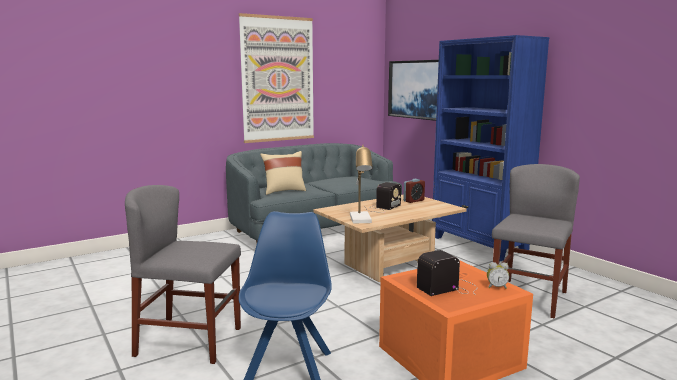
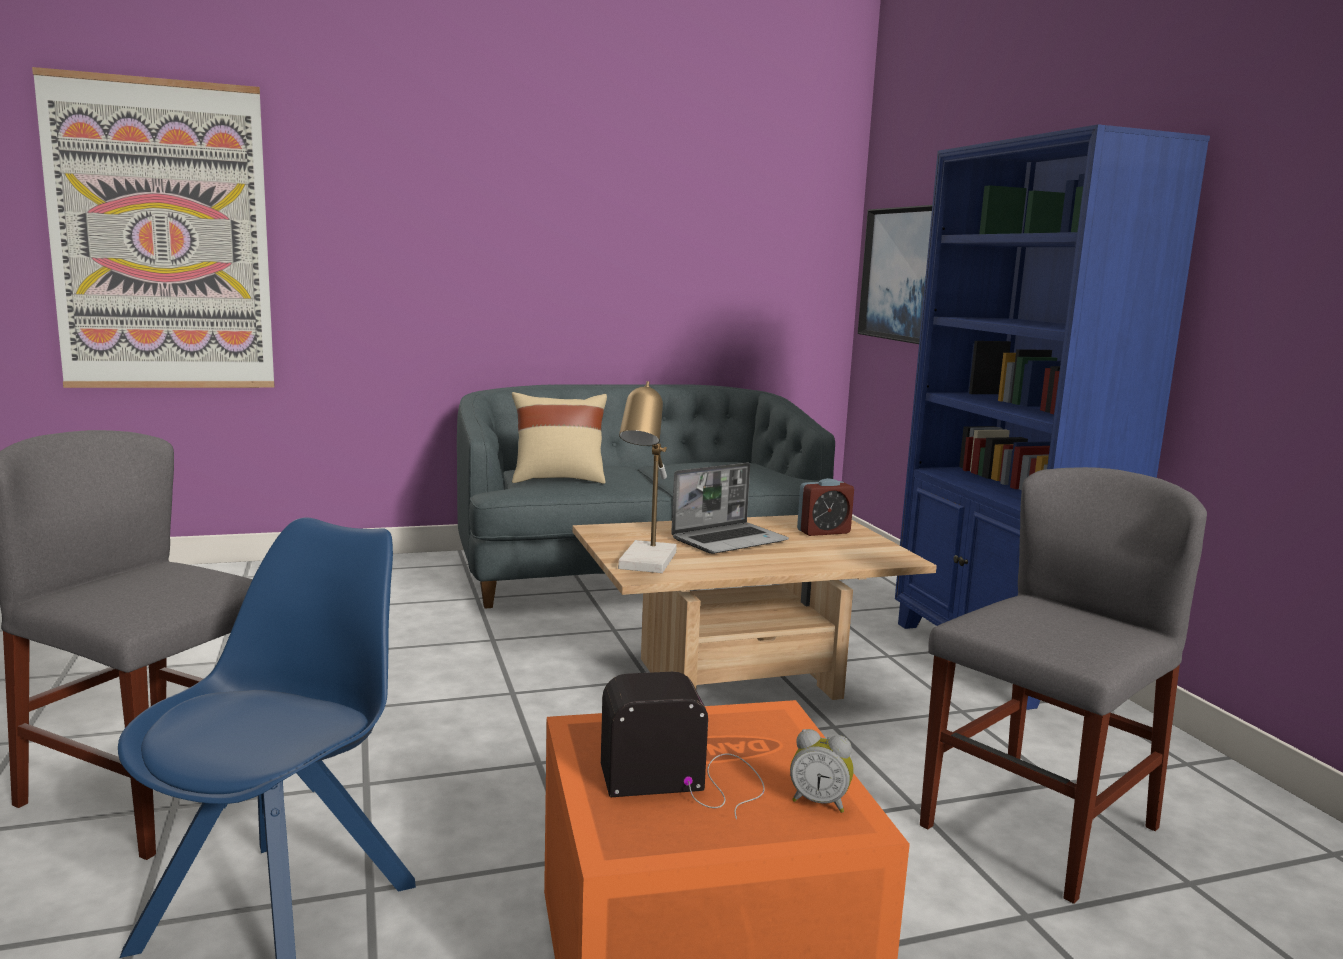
camera: 15 degrees right, 0 degrees up
(278, 79) = (598, 238): picture -> picture (162, 237)
(382, 208) = (730, 540): radio -> laptop

